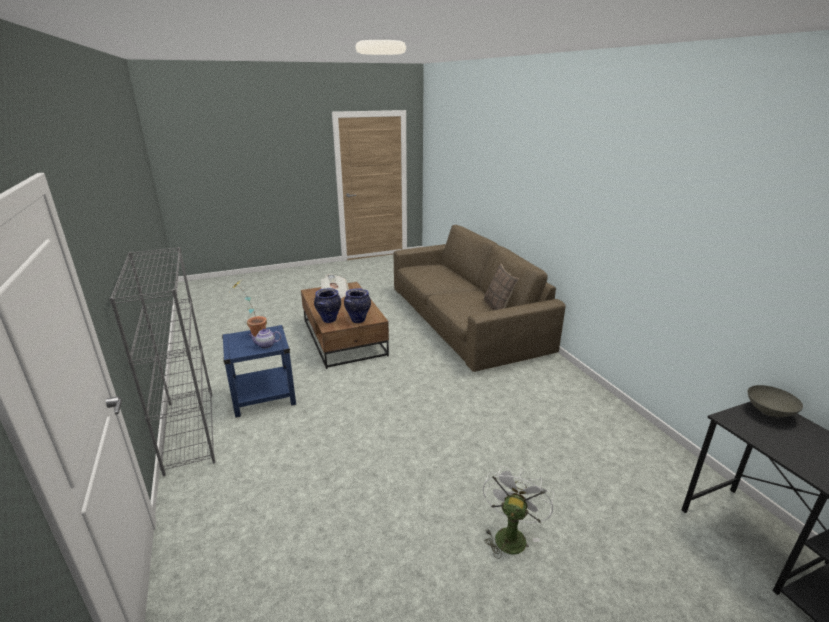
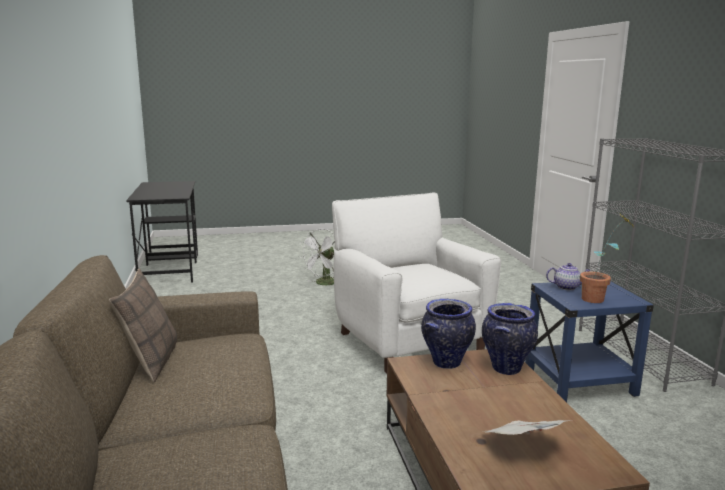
camera: 170 degrees left, 10 degrees down
(381, 426) = (409, 340): none -> white armchair
(769, 412) = (146, 196): grey bowl -> none

